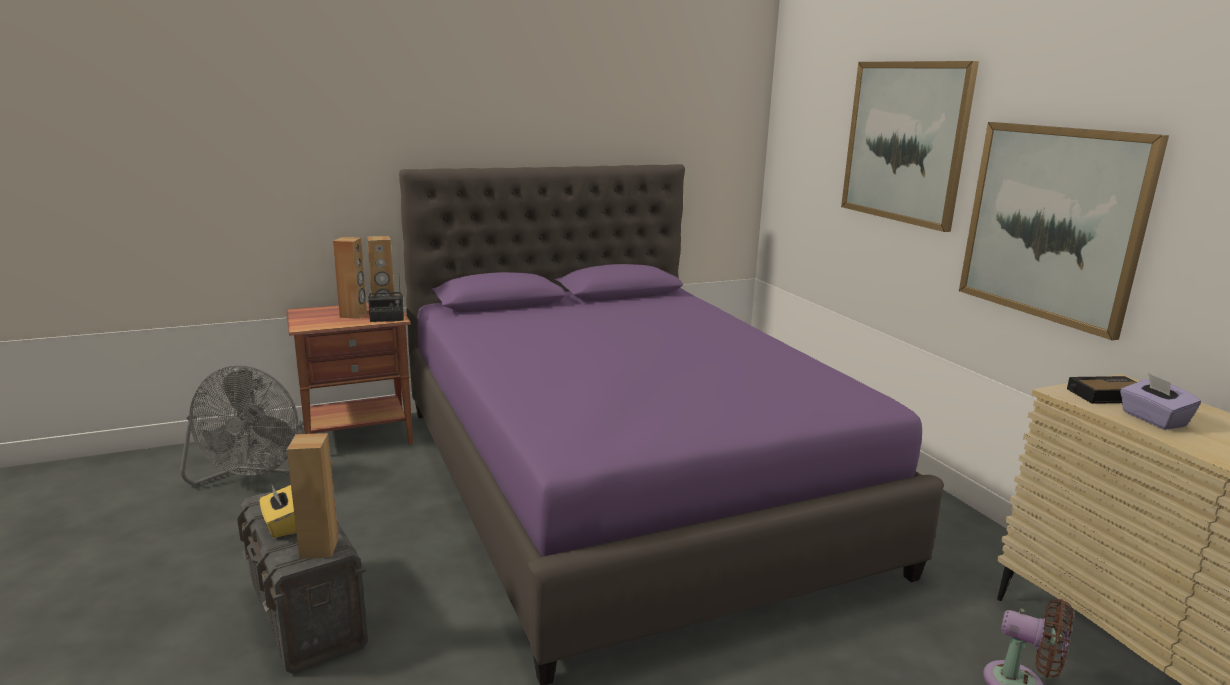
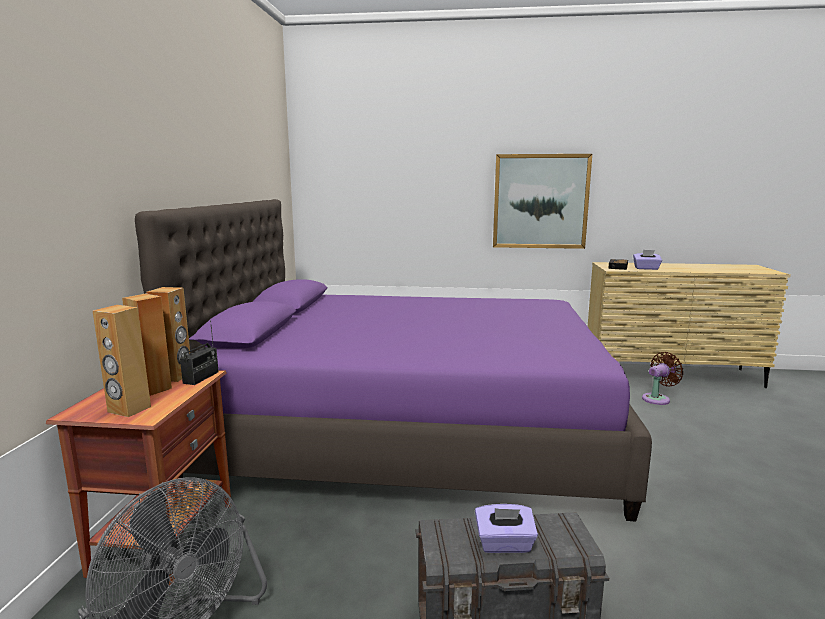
camera: 60 degrees left, 5 degrees down
(283, 525) = (504, 544): yellow tissue box -> purple tissue box
(318, 548) = (559, 528): brown speaker -> brown speaker (129, 409)
(905, 142) = (432, 170): picture -> none

